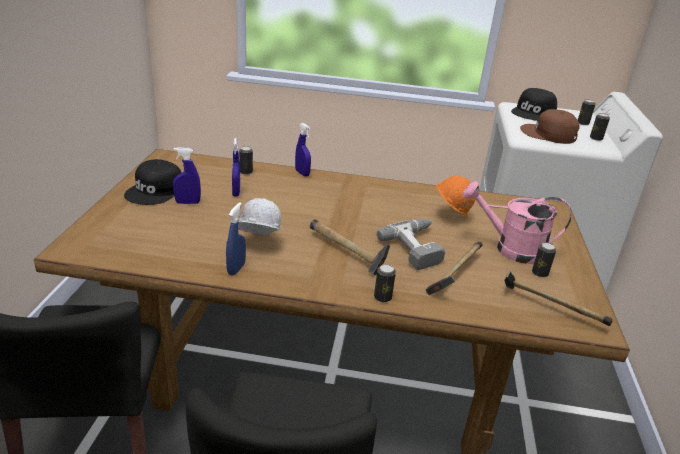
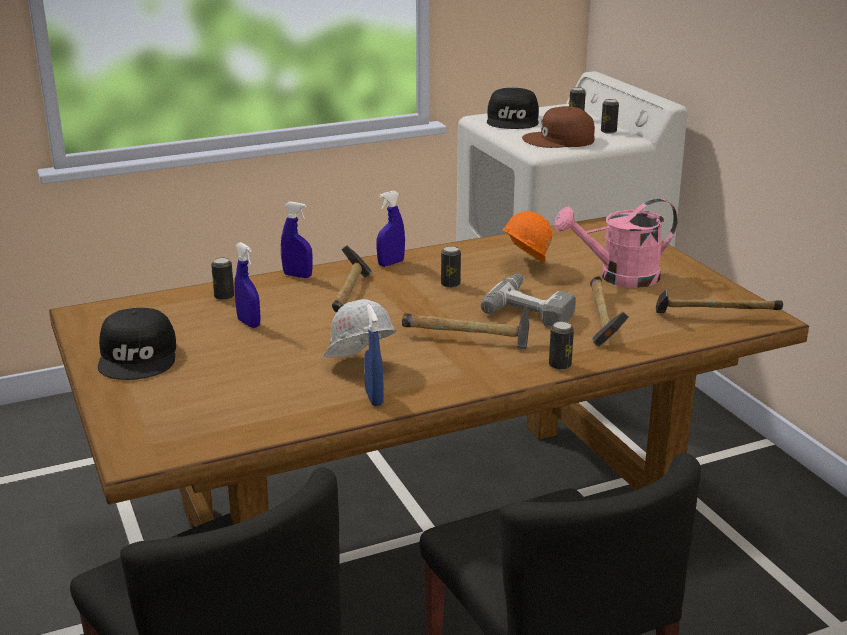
camera: 30 degrees left, 5 degrees down
(187, 202) = (205, 355): blue spray bottle -> blue spray bottle (391, 263)
(314, 196) = (350, 295): none -> hammer
(540, 273) = (670, 290): can -> can (450, 284)

